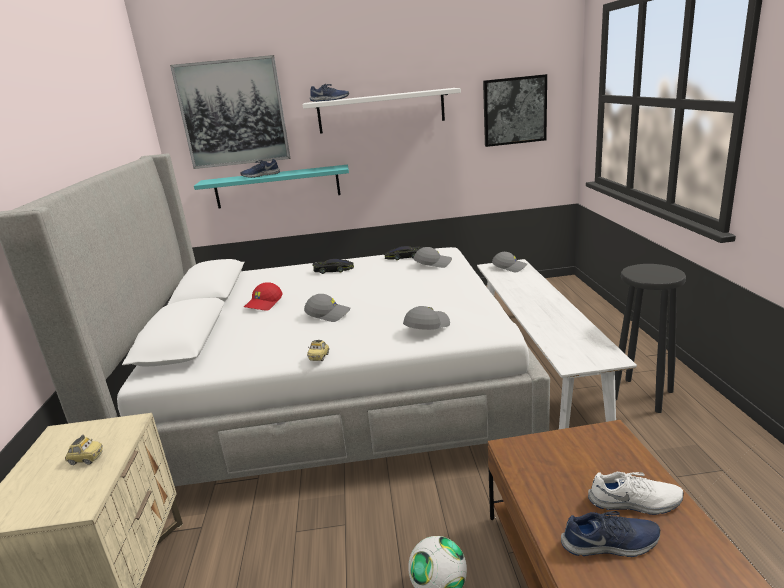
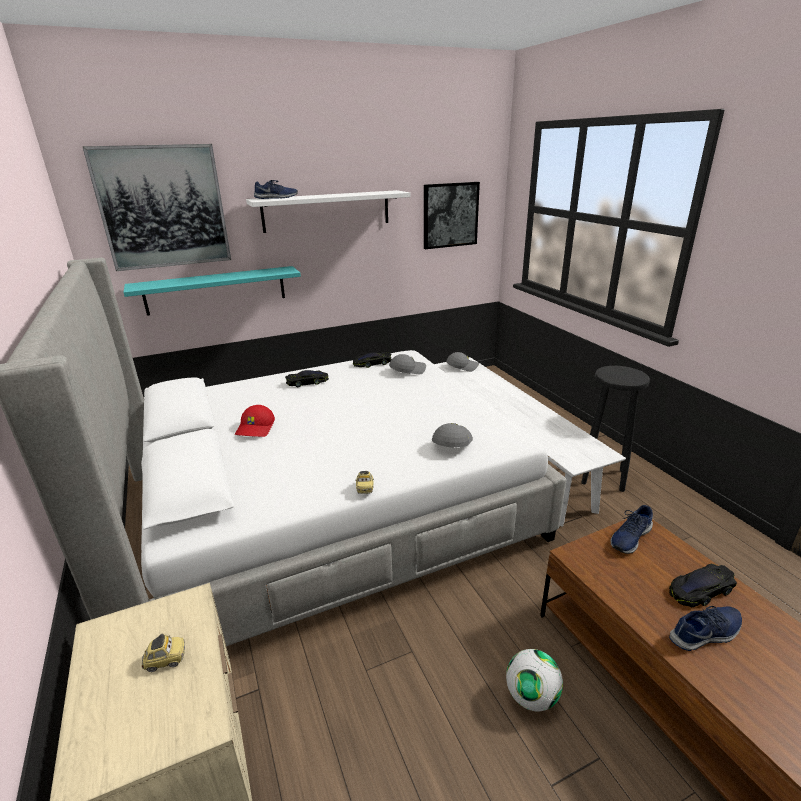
camera: 20 degrees left, 5 degrees up
(260, 175) = (200, 279): blue shoe -> blue shoe (629, 537)
(328, 314) = (339, 436): grey cap -> none
(635, 502) = (700, 590): white shoe -> black toy car

